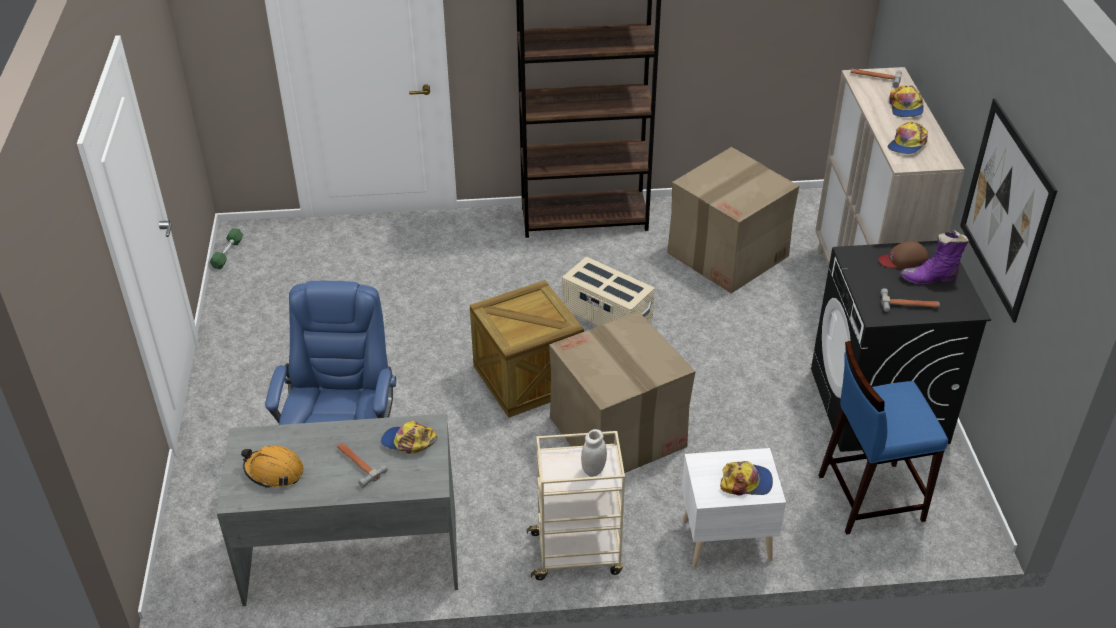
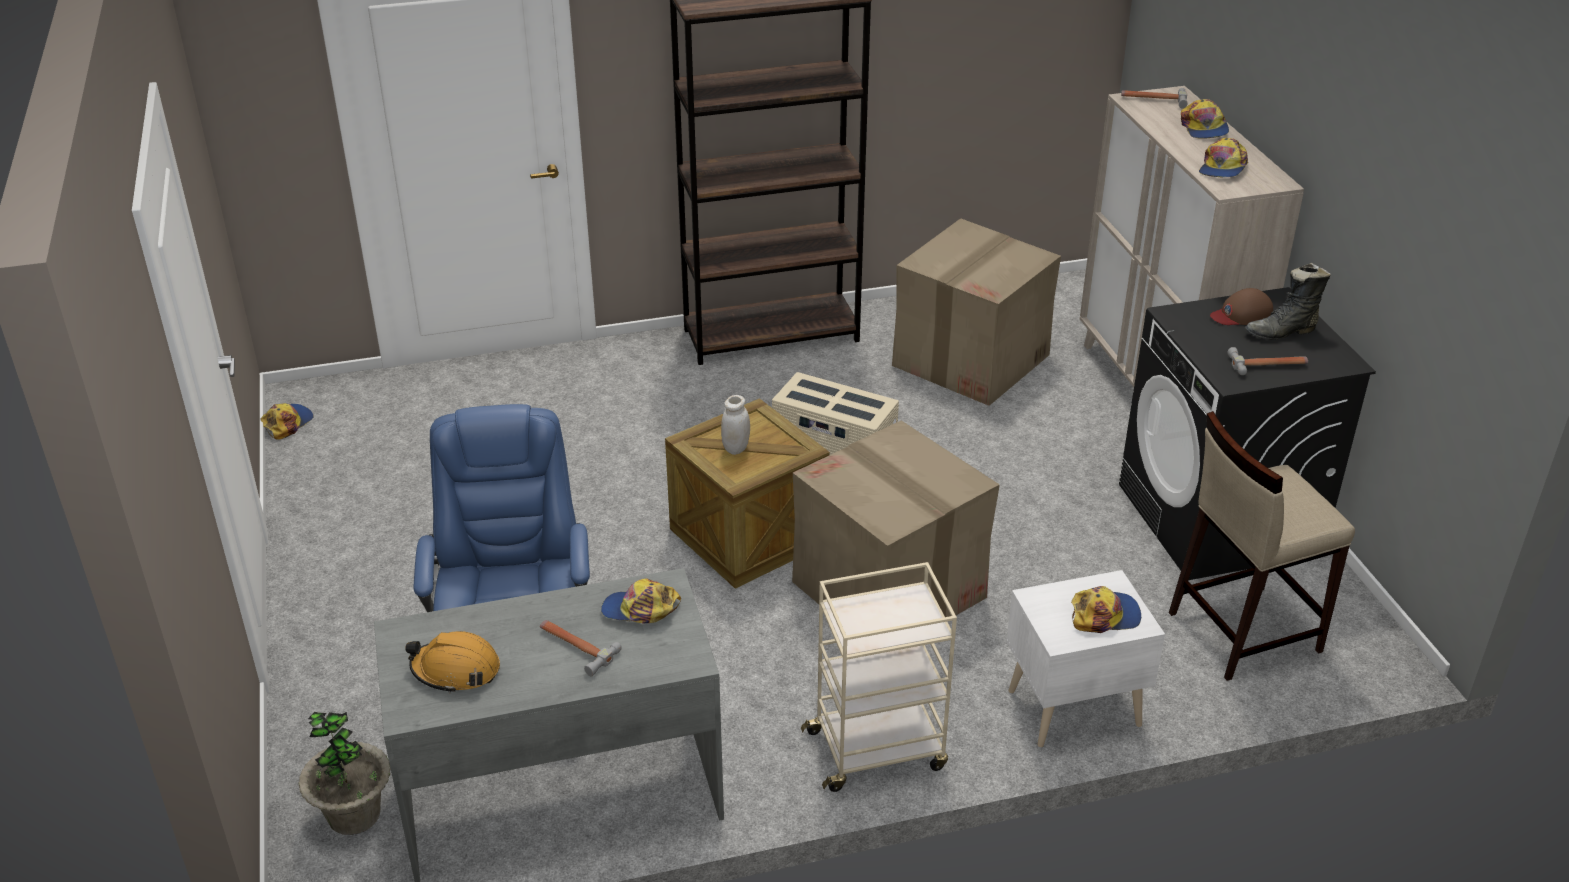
camera: 10 degrees left, 5 degrees down
(213, 551) = (354, 814): none -> potted plant
(227, 253) = (287, 423): green dumbbell -> cap
(593, 470) = (906, 618): white jar -> white jar (736, 448)
(869, 497) = (1242, 631): blue stool -> beige stool
(929, 278) = (1282, 332): purple boot -> black boot
(1005, 209) = (1380, 223): picture -> none

